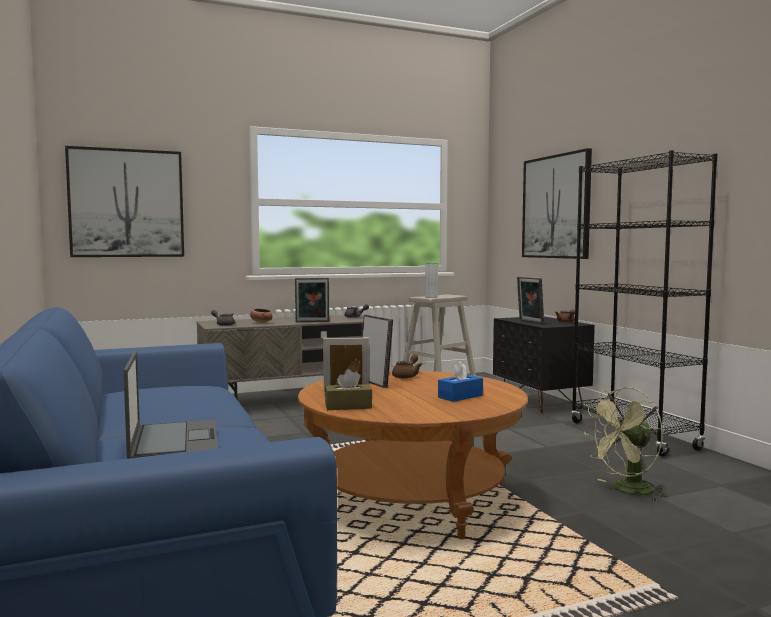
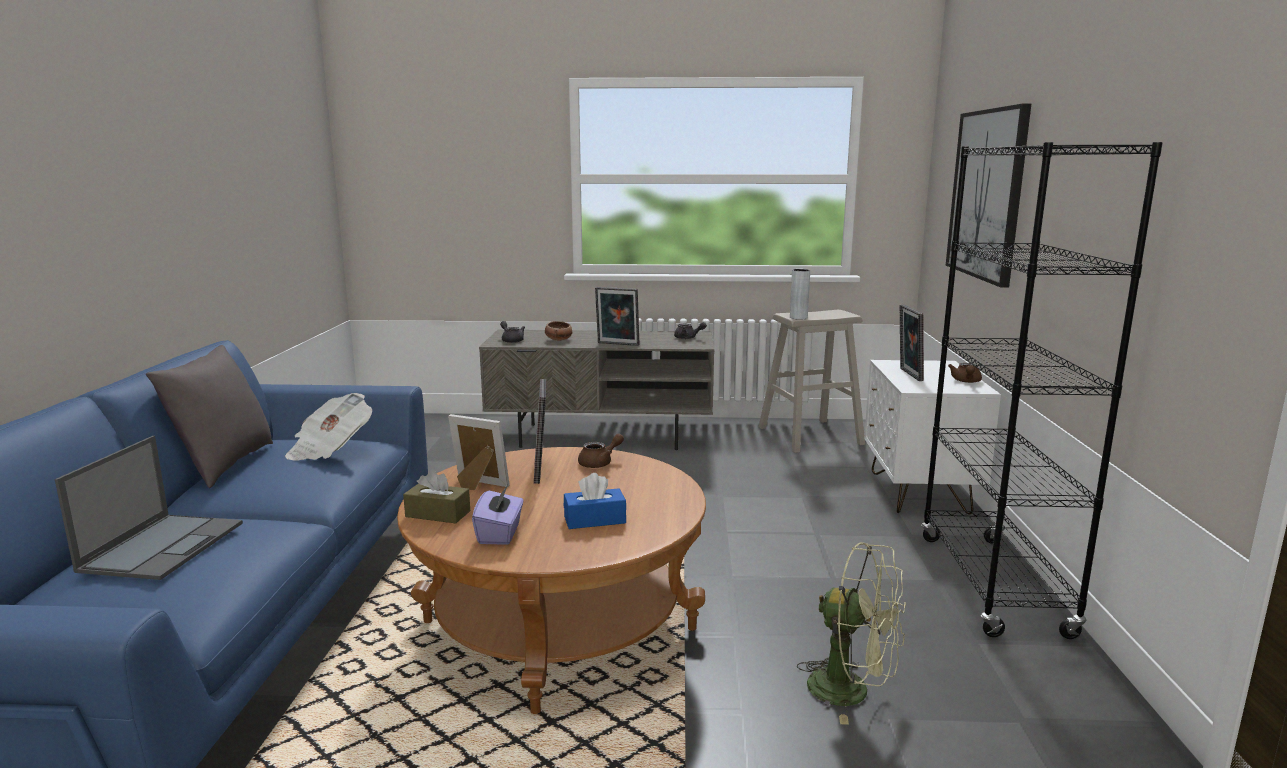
camera: 25 degrees right, 10 degrees up
(107, 405) = (223, 465): none -> grey pillow
(126, 203) = (425, 184): picture -> none
(191, 386) = (330, 449): none -> newspaper
(413, 408) = (500, 533): none -> purple tissue box
(540, 403) = (919, 493): black nightstand -> white nightstand
(627, 491) = (852, 691): green fan -> green fan turned 150 degrees counterclockwise

